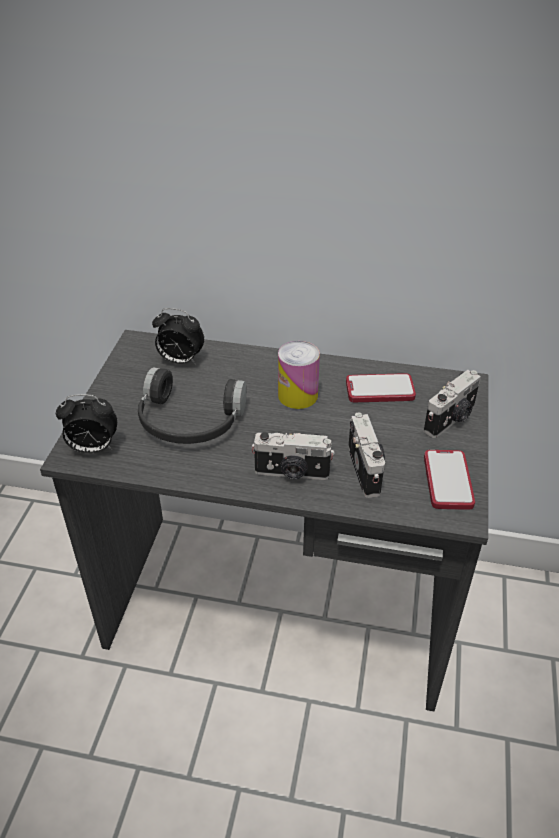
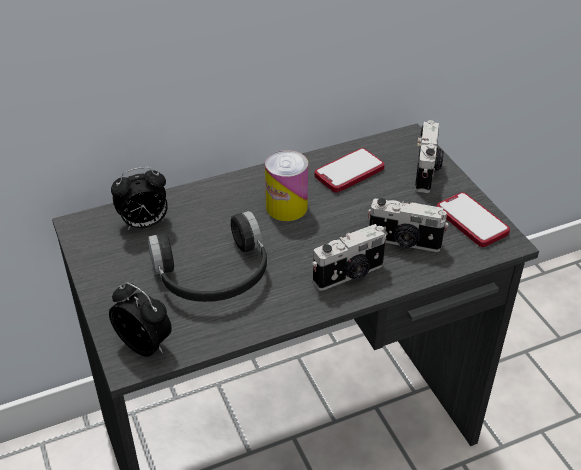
camera: 35 degrees left, 0 degrees up
(93, 449) = (146, 345): alarm clock -> alarm clock turned 105 degrees counterclockwise
(366, 469) = (404, 242): camera -> camera turned 150 degrees clockwise

